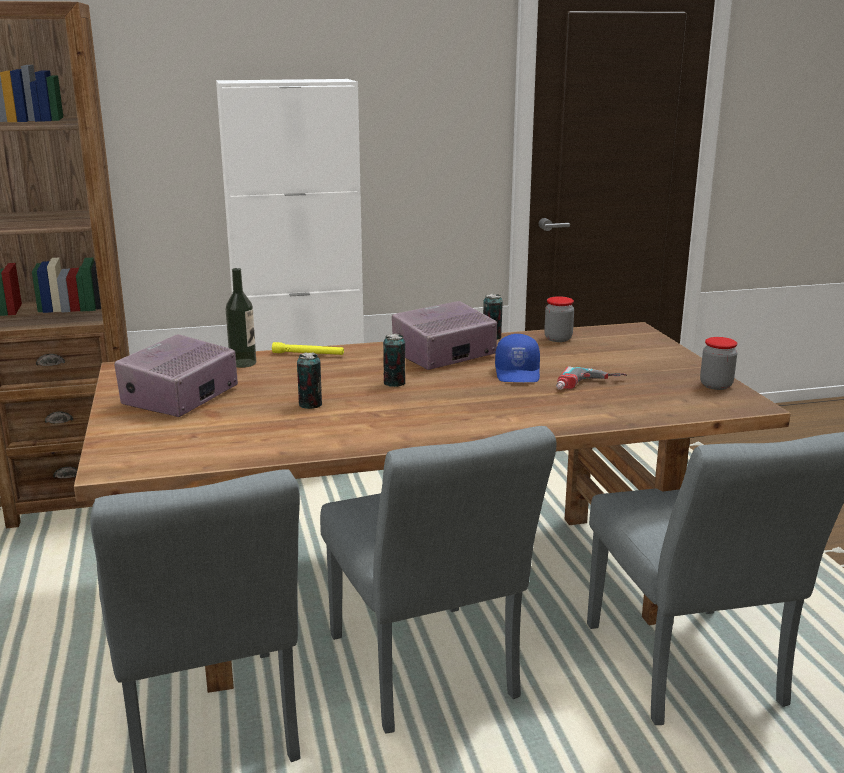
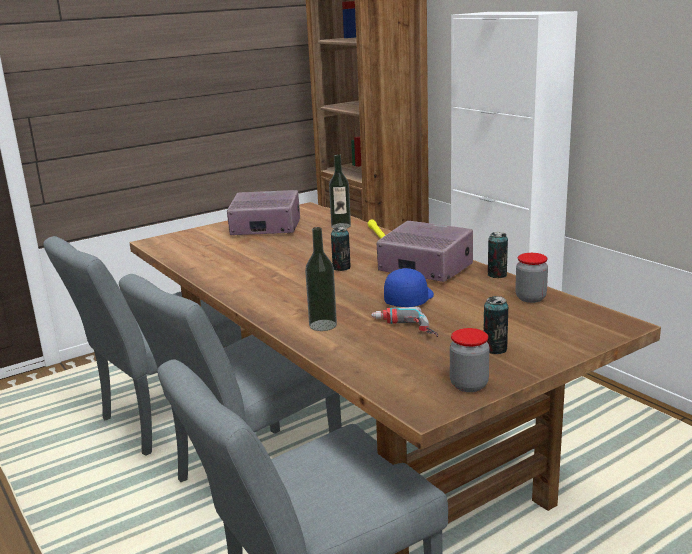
camera: 70 degrees right, 0 degrees up
(310, 405) = (277, 257): can -> can (495, 349)
(518, 373) = (408, 299): blue cap -> blue cap turned 135 degrees clockwise
(552, 412) = (323, 325): none -> bottle

